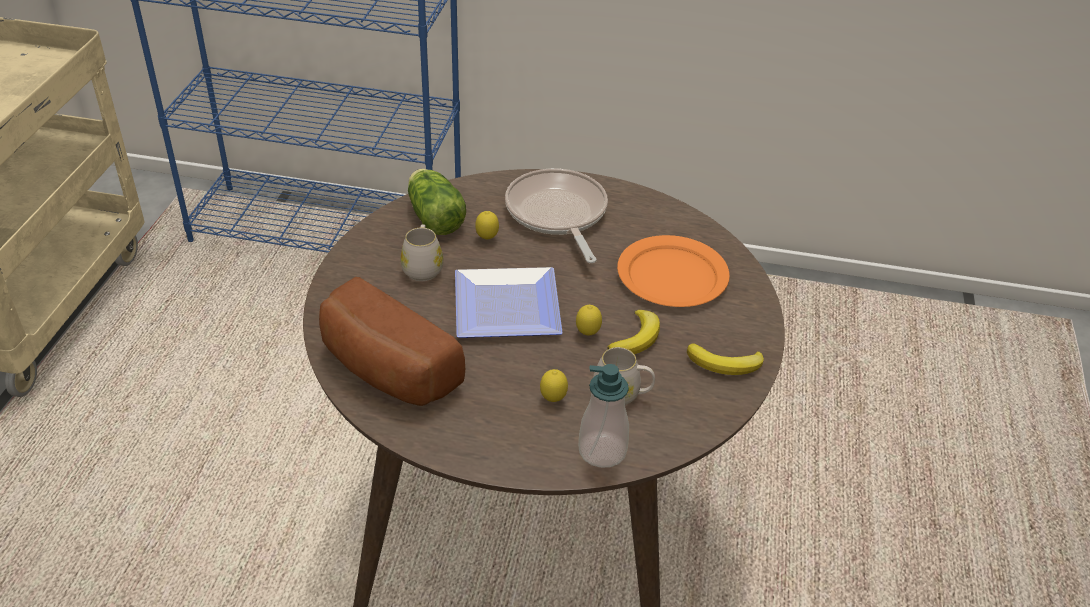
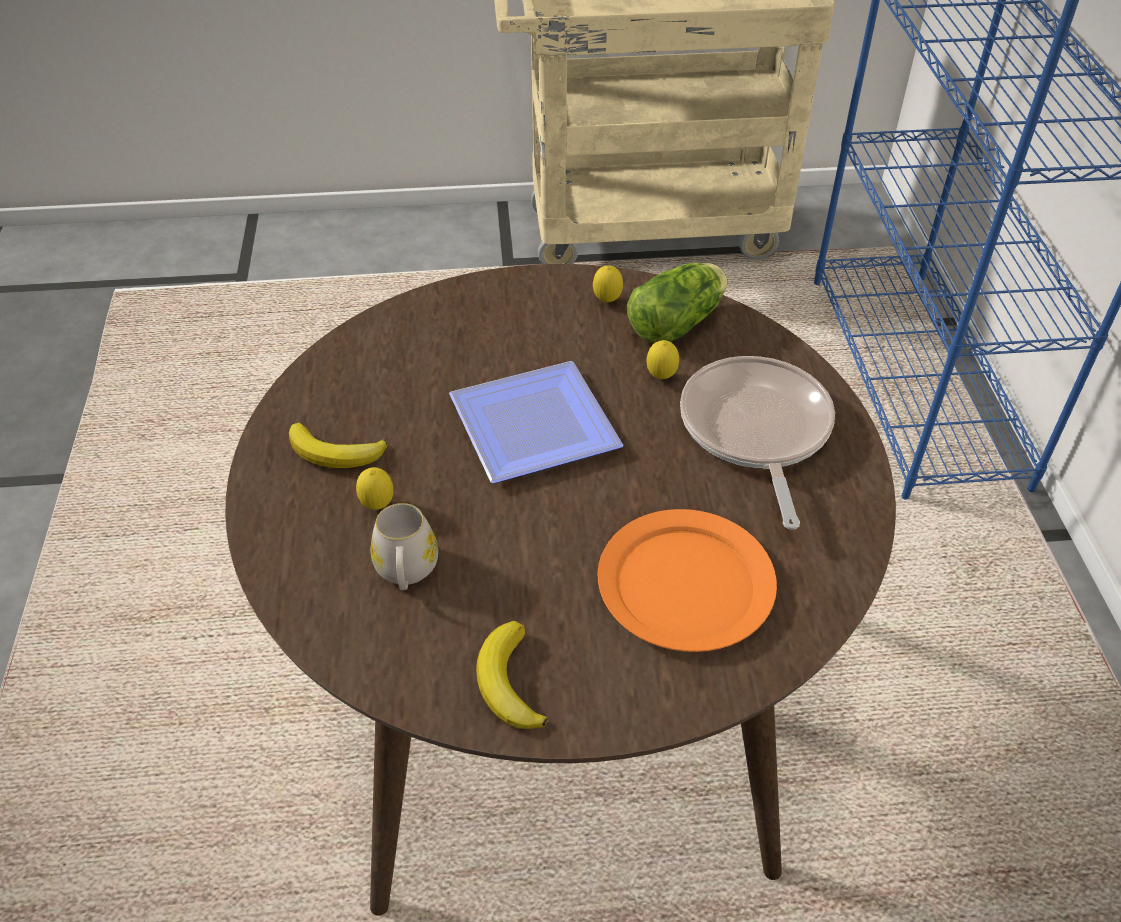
camera: 75 degrees right, 5 degrees up
(384, 370) = (383, 356): bread -> none
(423, 267) = (574, 338): white mug -> none
(557, 214) = (755, 431): frying pan -> frying pan turned 60 degrees counterclockwise
(587, 334) = (514, 514): lemon -> lemon (607, 301)
(602, 451) = (299, 572): soap dispenser -> none
(636, 338) = (526, 567): banana -> banana (335, 453)

